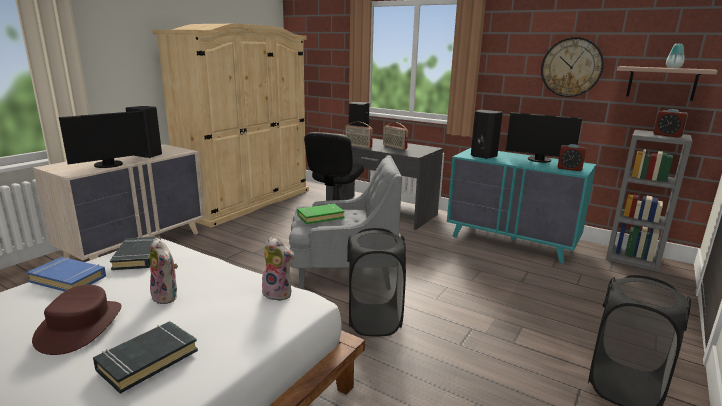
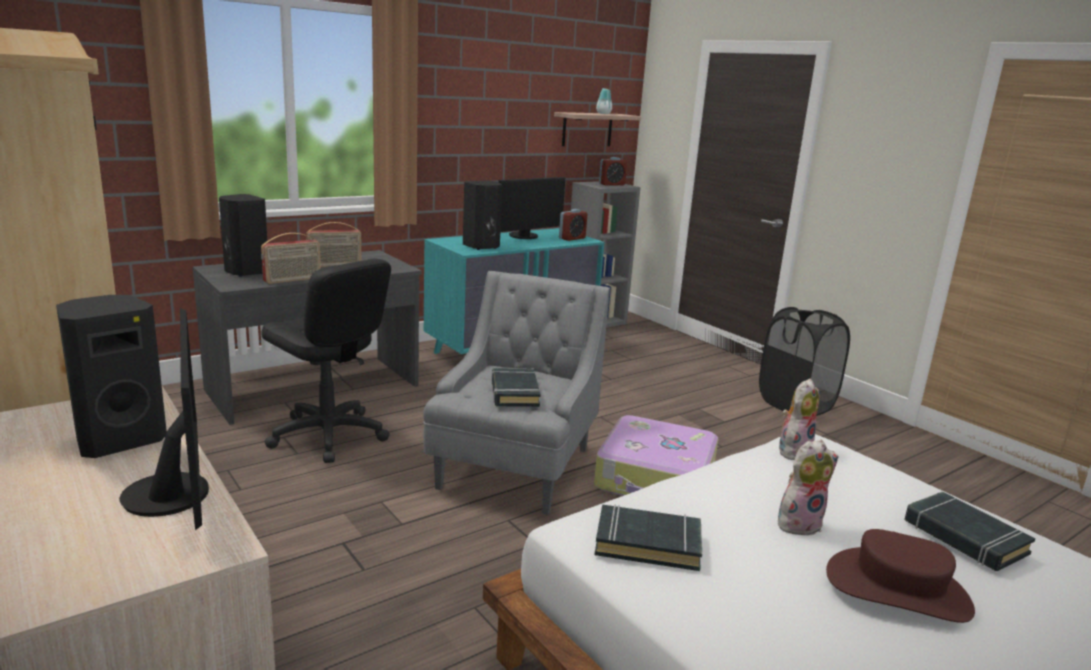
camera: 70 degrees left, 0 degrees up
(68, 279) = (730, 616): blue book -> none
(320, 217) = (514, 392): green book -> black book
(374, 320) = (656, 479): black laundry basket -> suitcase
(571, 67) = (511, 114): wall clock -> none

